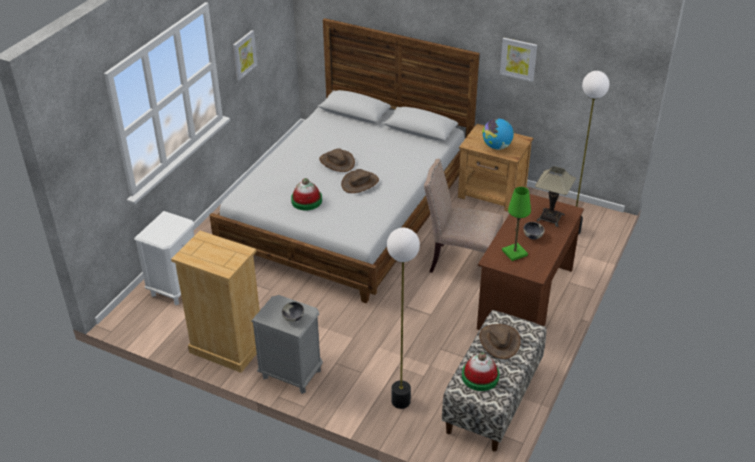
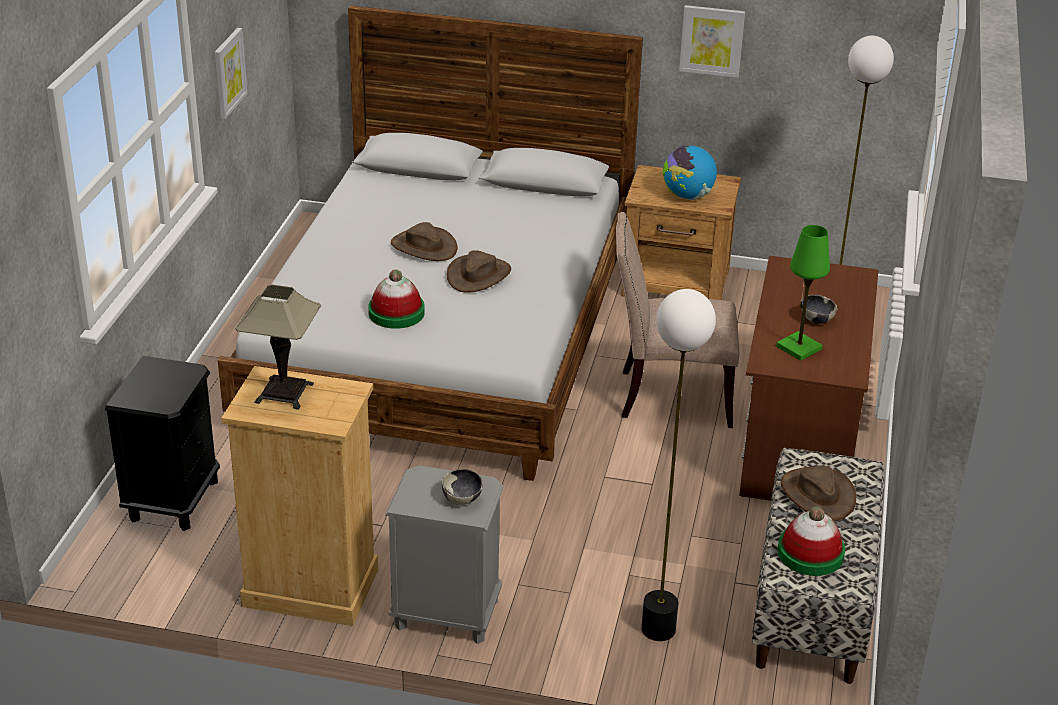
camera: 15 degrees left, 5 degrees down
(176, 287) = (173, 500): white nightstand -> black nightstand
(550, 217) = (832, 288): table lamp -> table lamp (284, 393)

